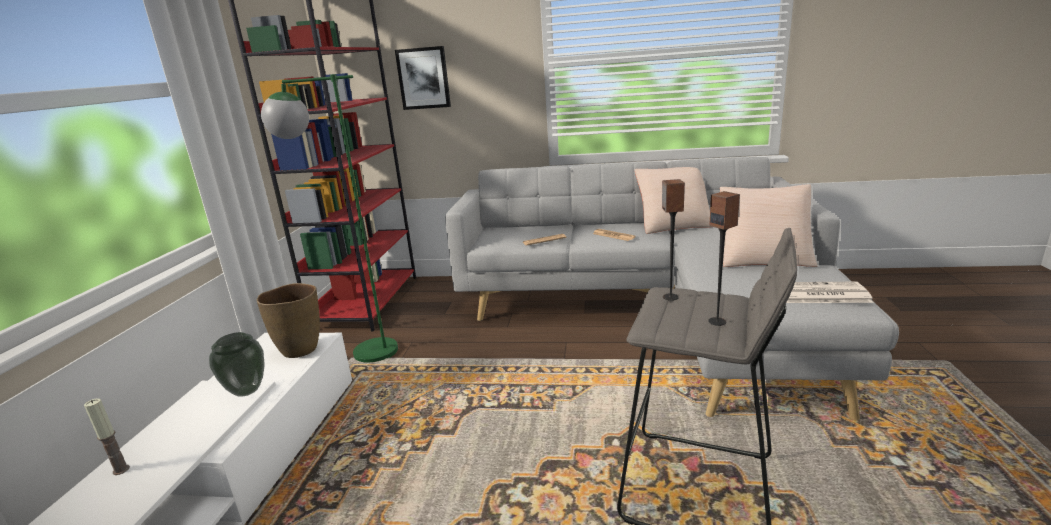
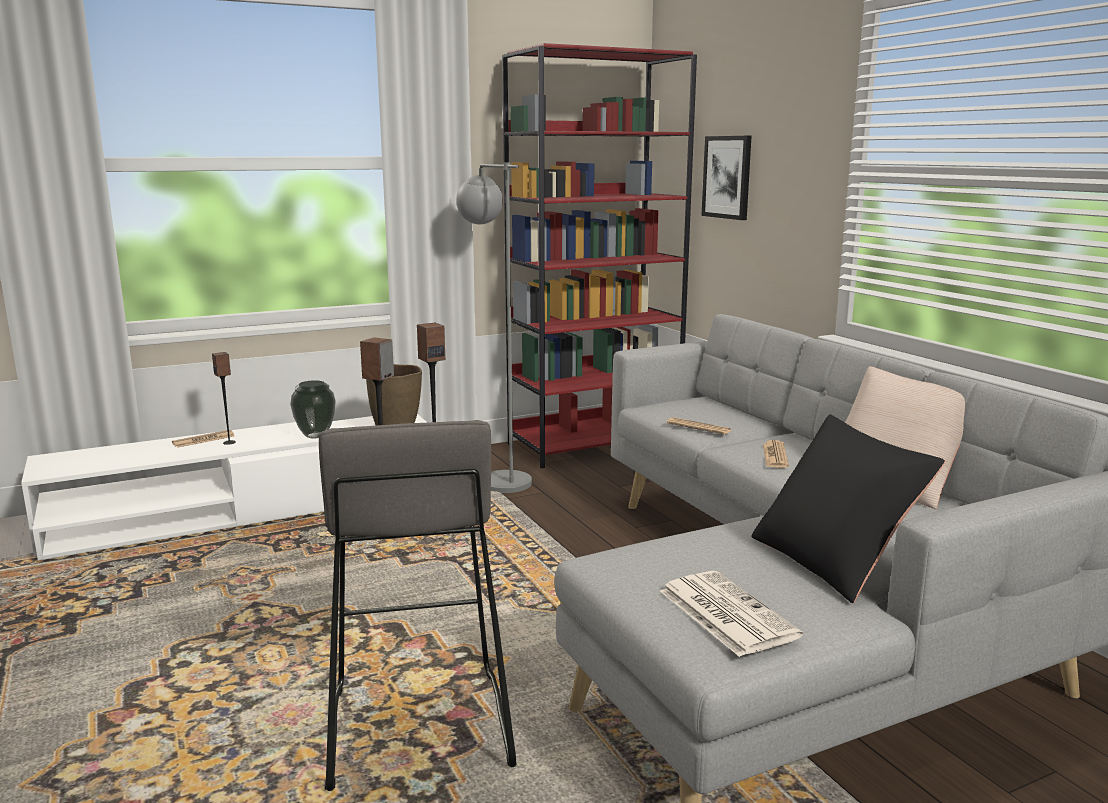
camera: 55 degrees right, 5 degrees down
(121, 470) = (203, 440): candle -> newspaper
(167, 450) = (229, 442): none -> speaker
(360, 352) = (496, 478): green floor lamp -> grey floor lamp
(764, 258) = (834, 560): beige pillow -> black pillow

